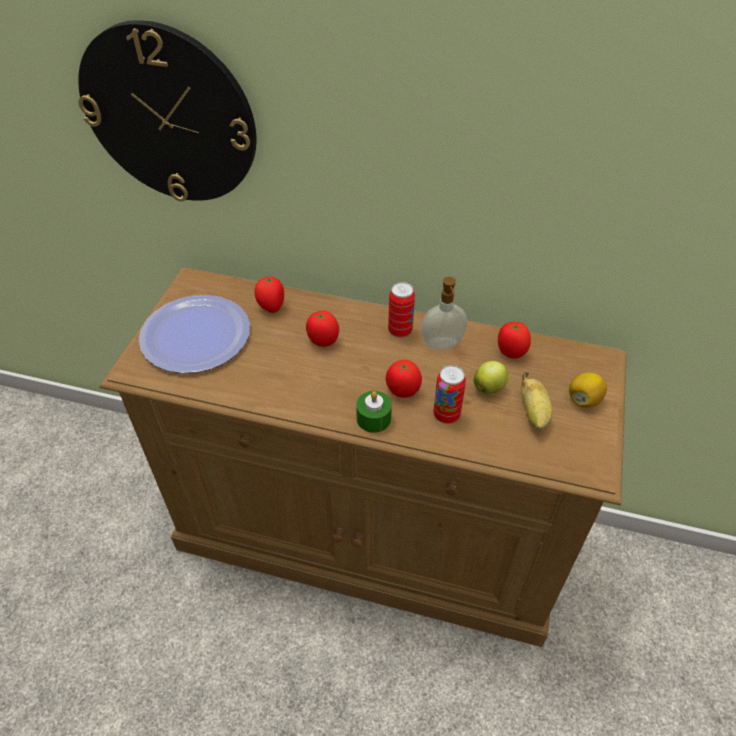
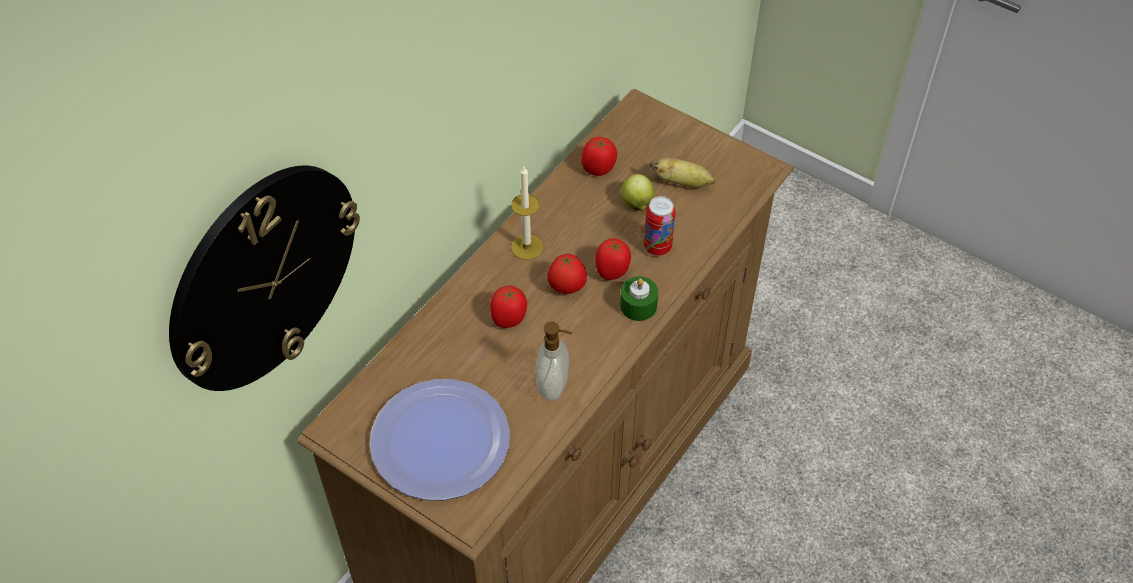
camera: 70 degrees left, 5 degrees up
(271, 307) = (428, 354): tomato -> tomato (567, 288)
(400, 331) = (527, 247): can -> candle
(442, 345) = (563, 219): soap dispenser -> soap dispenser (554, 386)
(583, 399) = (680, 141): lemon -> none

